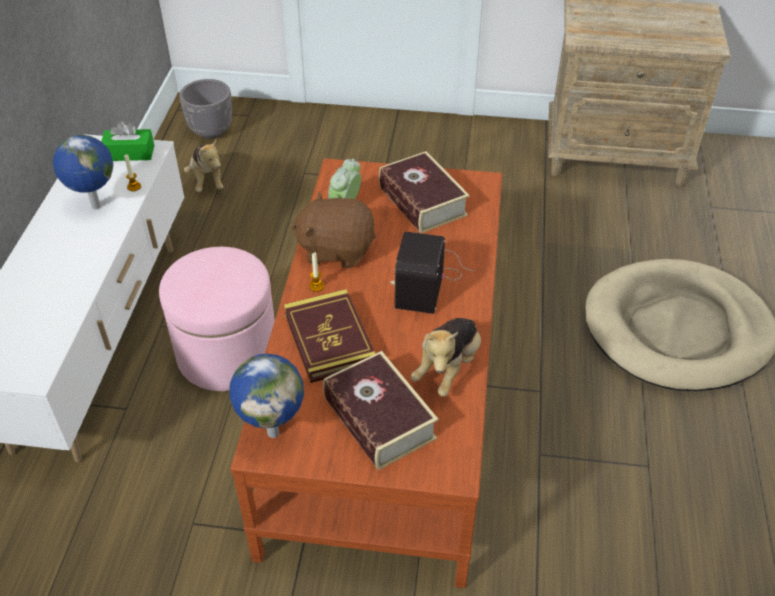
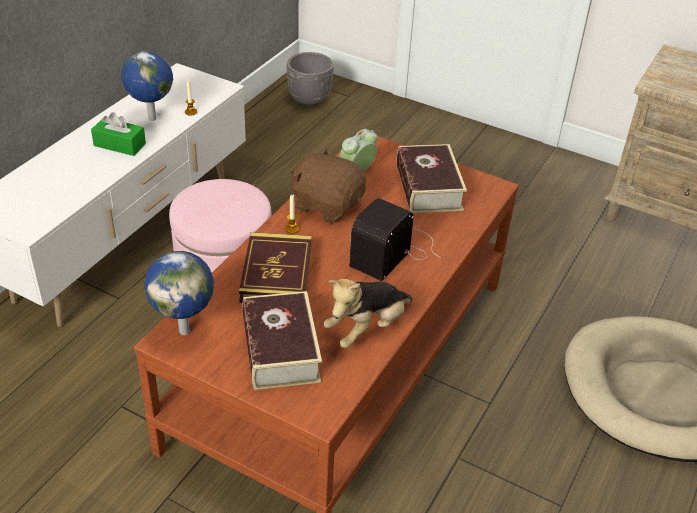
camera: 20 degrees right, 5 degrees down
(129, 153) = (203, 86): green tissue box -> green tissue box (119, 144)
(207, 180) = (284, 139): plush toy -> none

